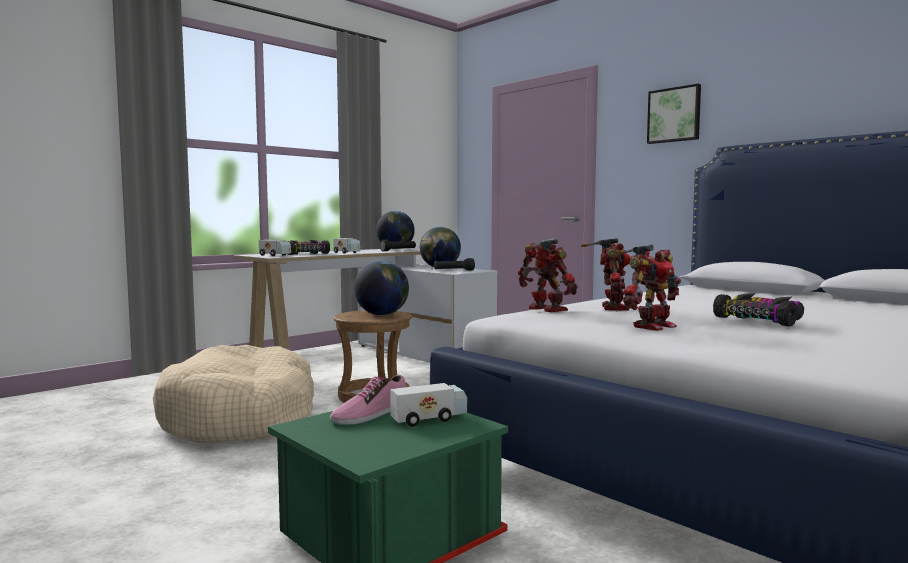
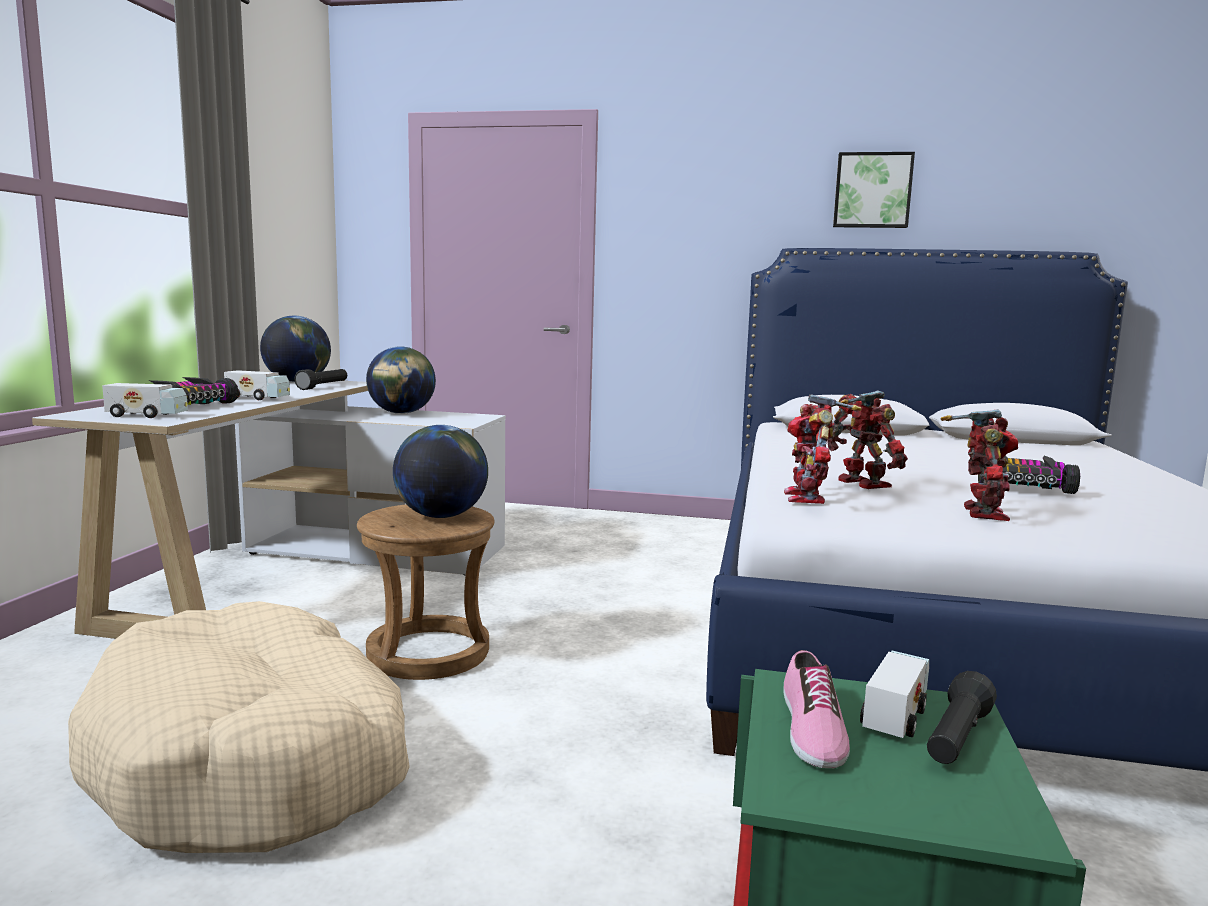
camera: 35 degrees left, 5 degrees up
(454, 270) = (446, 419): black flashlight -> black flashlight (956, 738)
(545, 309) = (808, 497): toy robot -> toy robot turned 105 degrees counterclockwise
(674, 115) = (715, 198): picture -> picture (872, 190)

